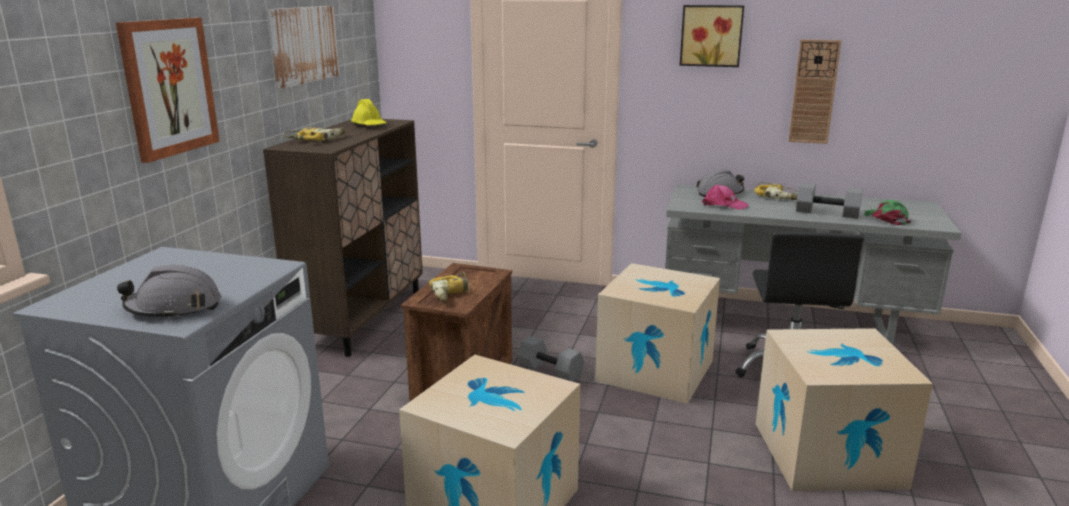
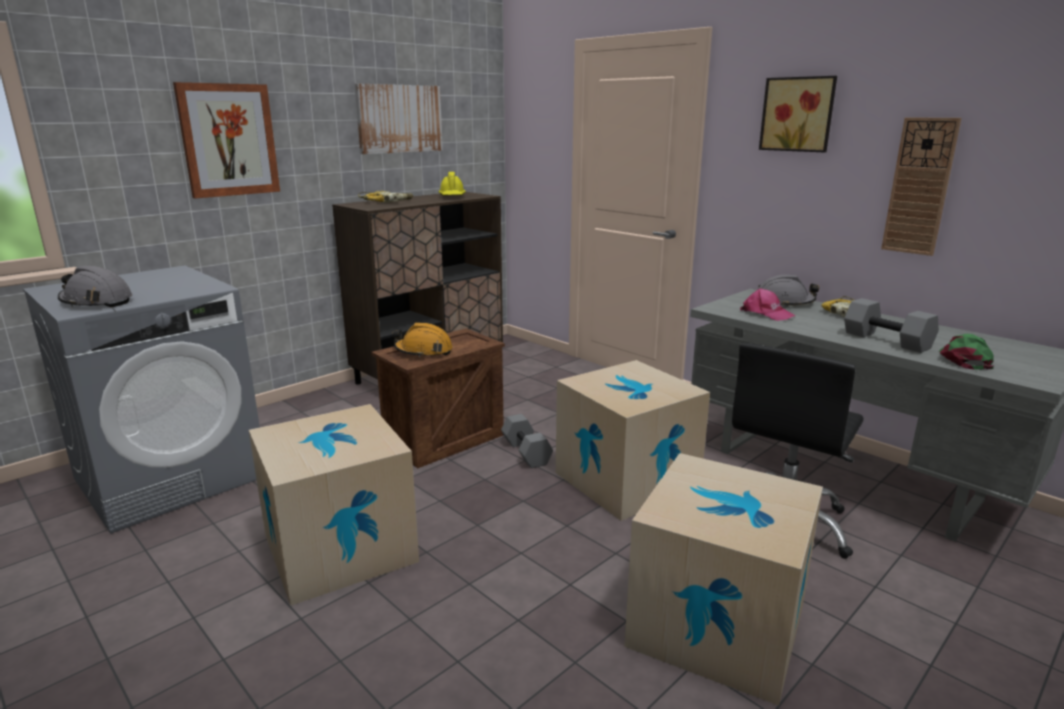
camera: 30 degrees right, 0 degrees up
(452, 293) = (424, 351): power drill -> orange hard hat

